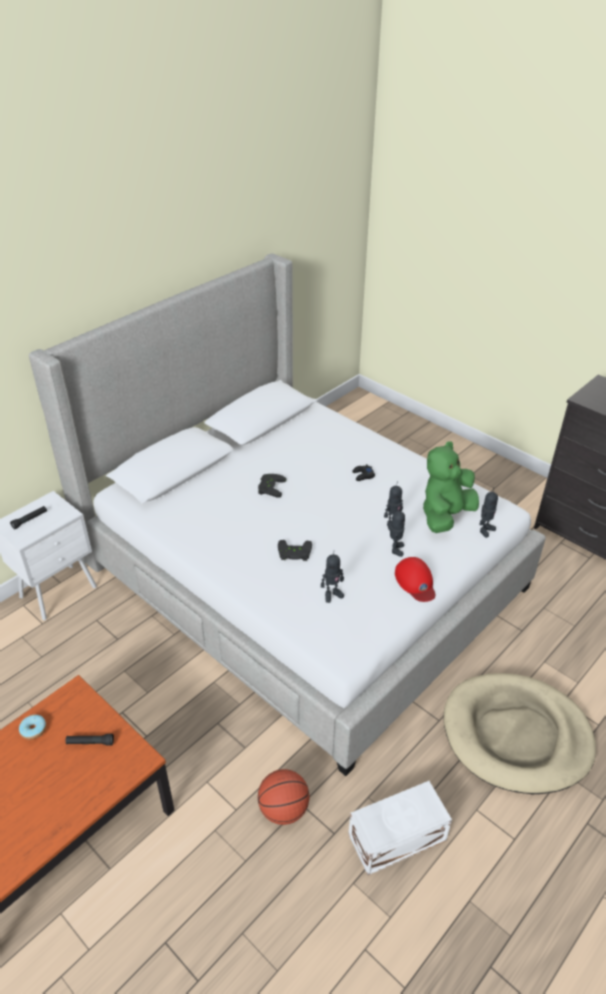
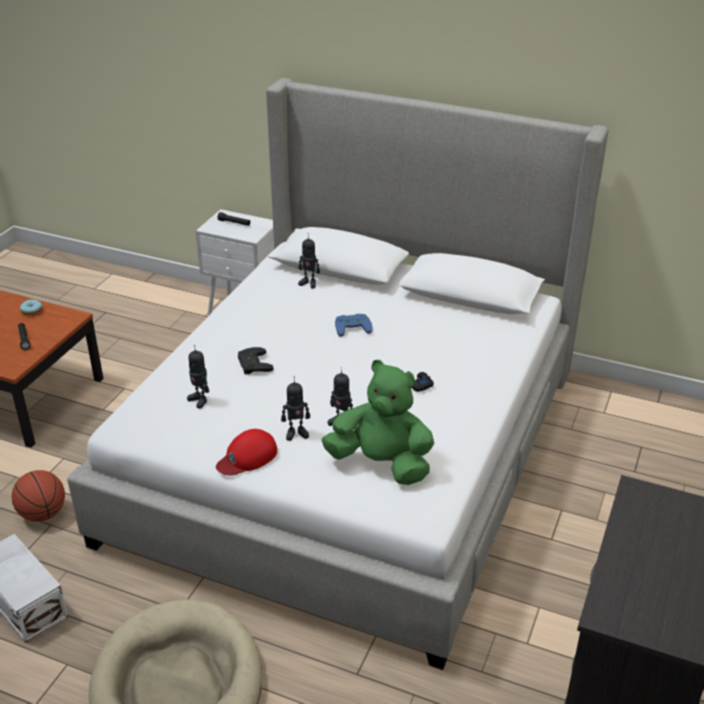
camera: 70 degrees right, 5 degrees down
(269, 487) = (352, 326): black game controller -> blue game controller
(485, 530) = (373, 502): toy robot -> toy robot (309, 283)

